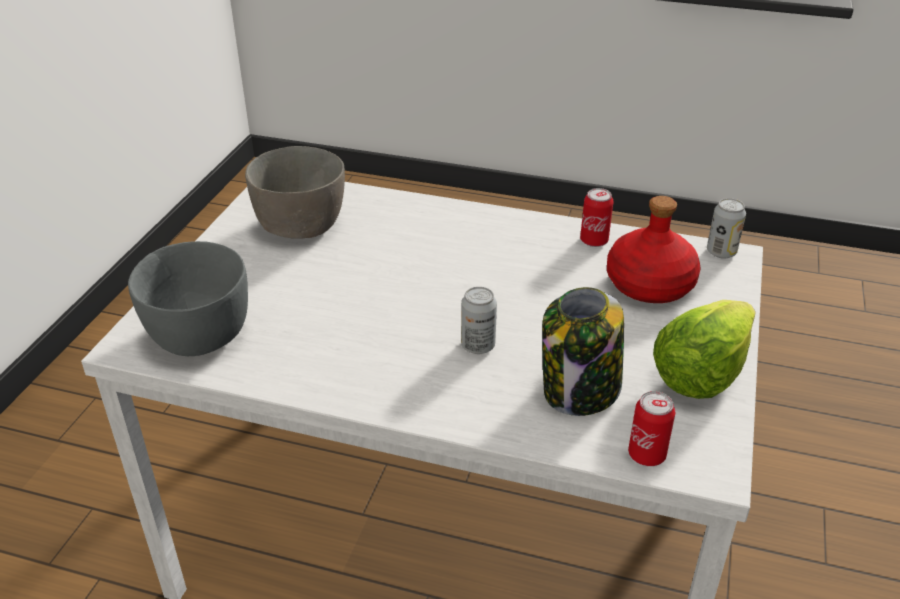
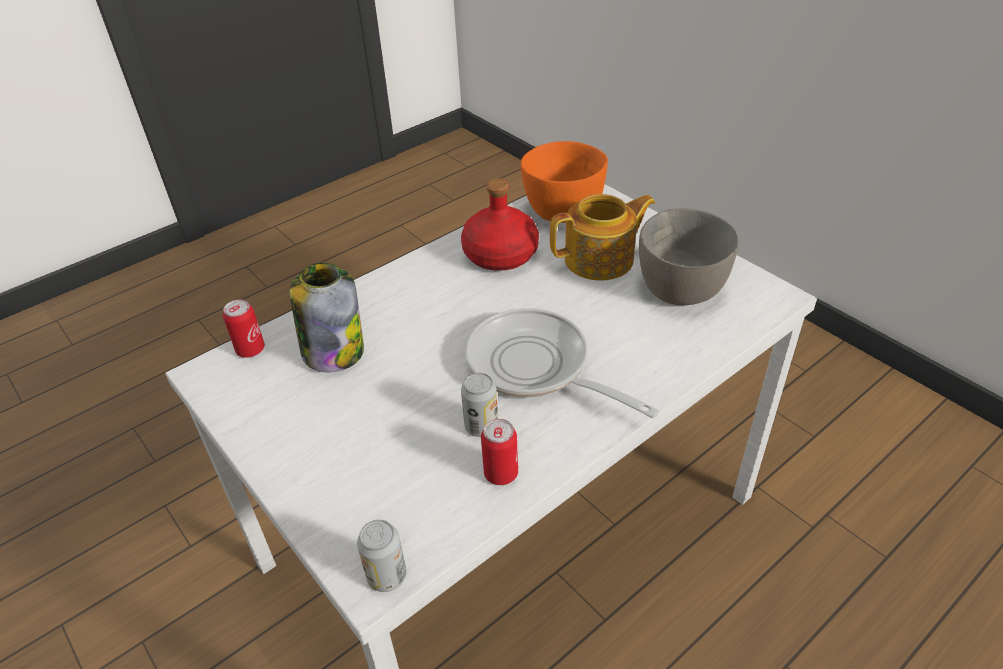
camera: 125 degrees right, 5 degrees up
(199, 337) = (562, 210): grey bowl -> orange bowl
(285, 280) = (601, 260): none -> teapot
(474, 264) = (536, 367): none -> frying pan
(478, 345) = (430, 323): can -> can (481, 426)
(650, 285) = (396, 470): red bottle -> red bottle (499, 254)
(699, 374) = (272, 426): lettuce -> none

